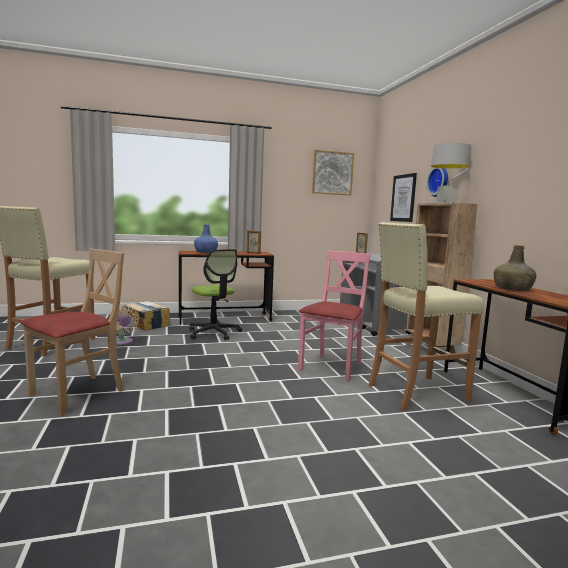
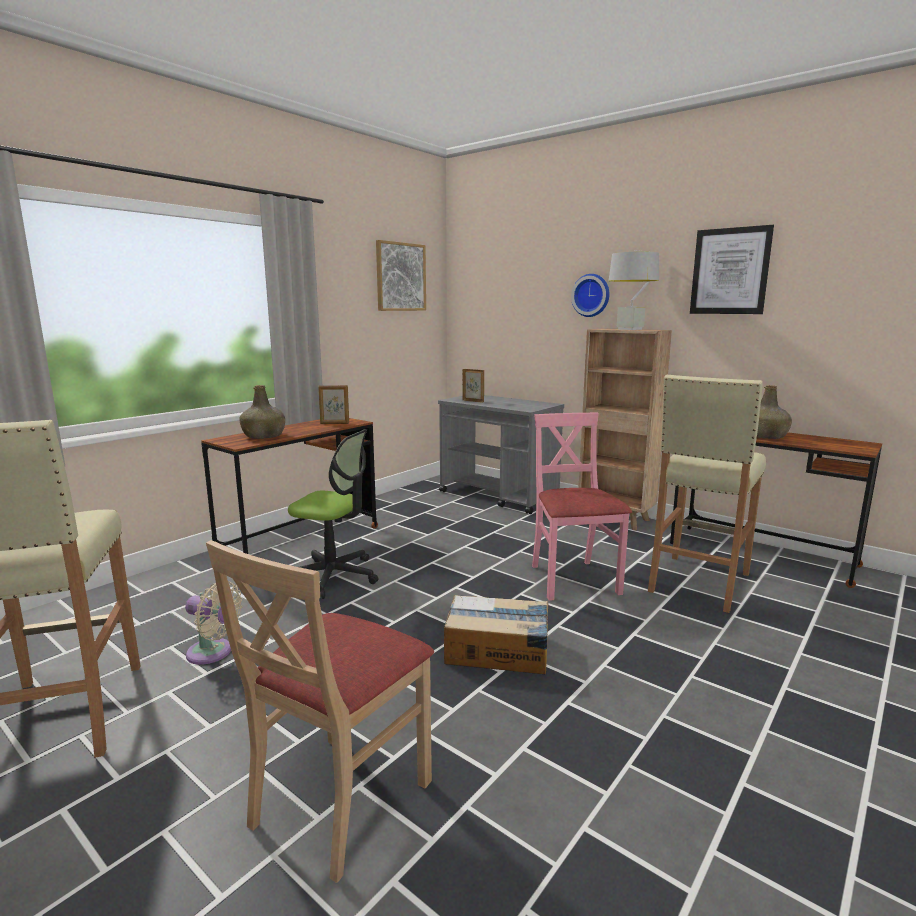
camera: 35 degrees left, 5 degrees up
(77, 393) = (339, 799): beige chair -> beige chair turned 150 degrees counterclockwise
(147, 323) = (183, 595): cardboard box -> cardboard box (498, 651)
(206, 252) = (264, 436): blue bottle -> green bottle
(403, 198) = (518, 315): picture -> picture (730, 271)

